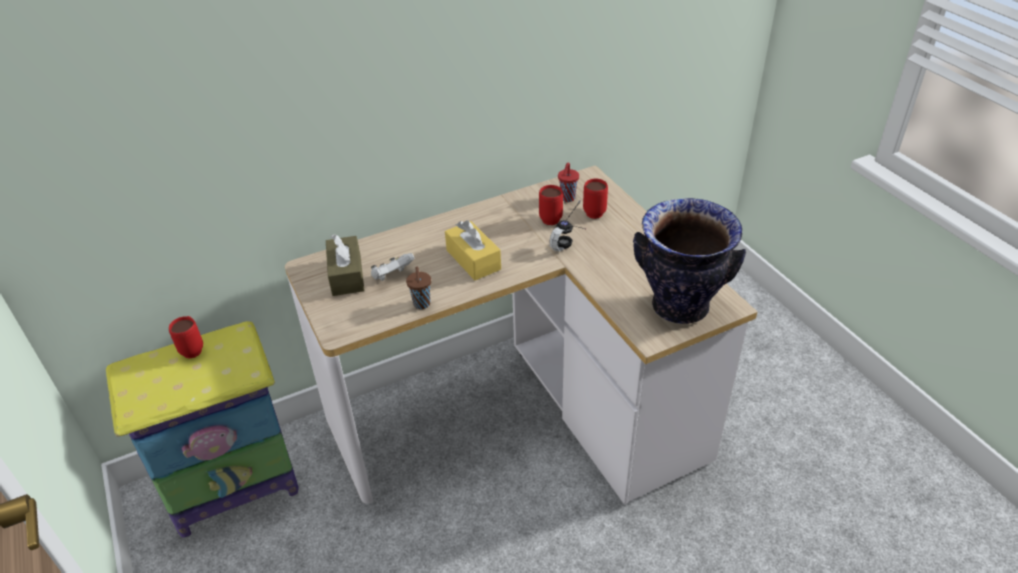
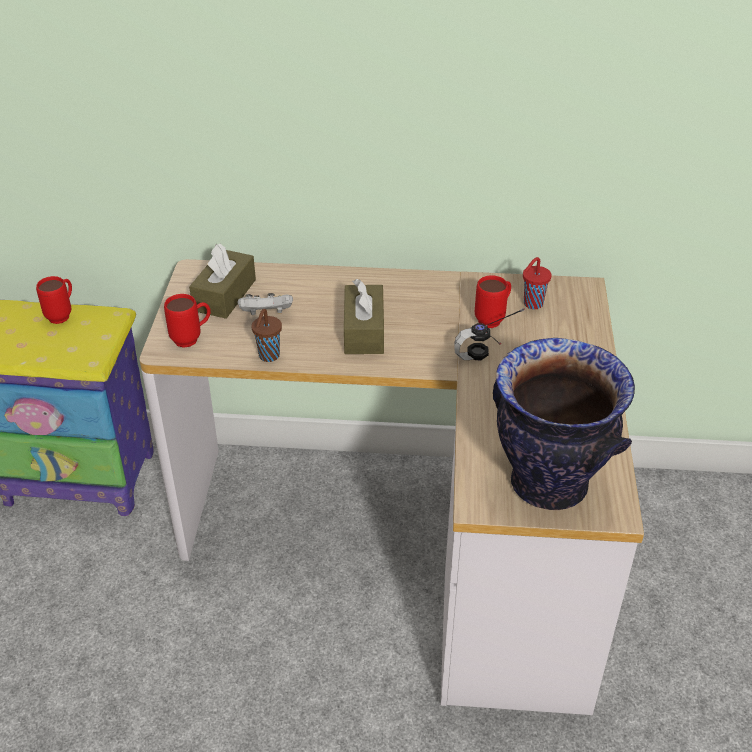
camera: 30 degrees right, 0 degrees up
(473, 260) = (364, 331): yellow tissue box -> brown tissue box
(596, 211) = (553, 332): red mug -> red mug (192, 339)

